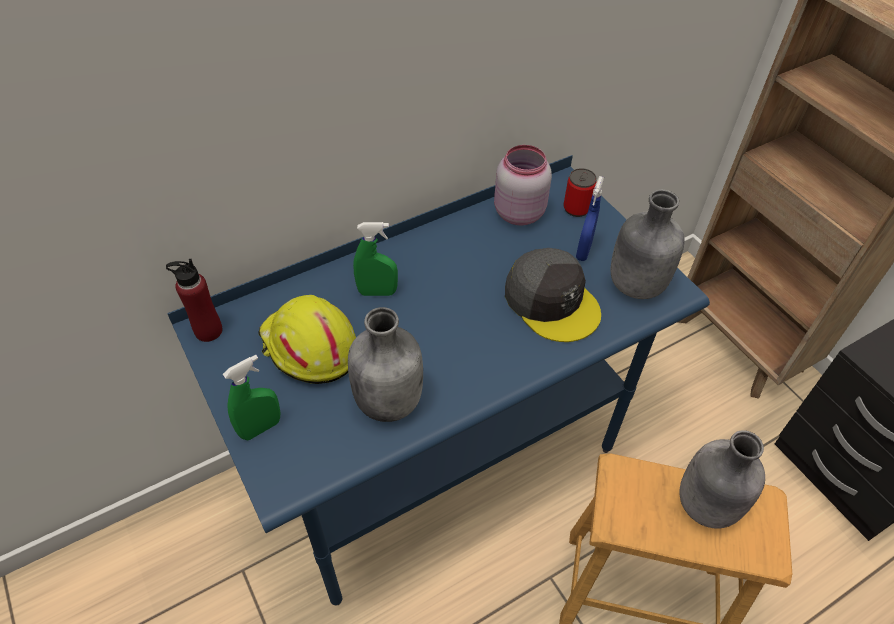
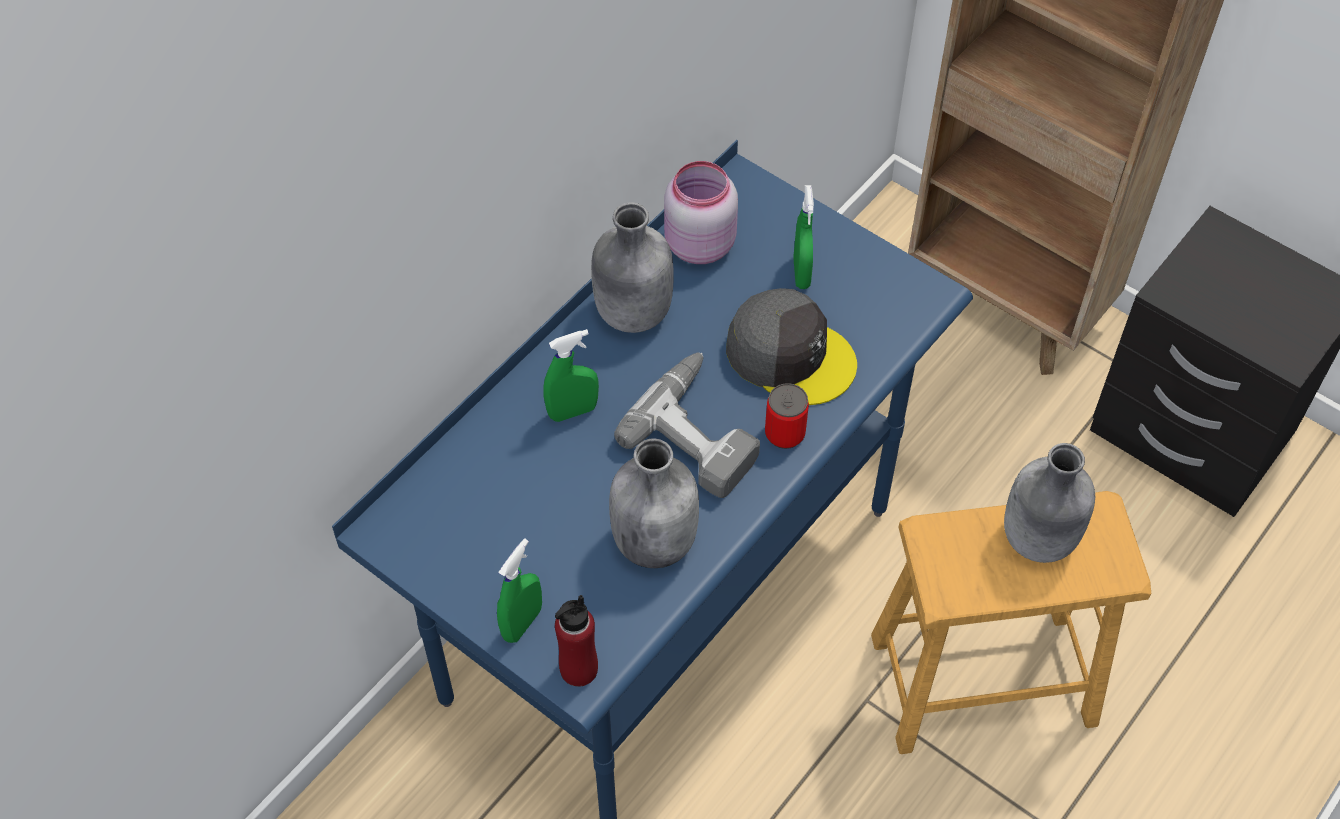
camera: 20 degrees left, 5 degrees up
(208, 331) = (388, 530): red bottle -> red bottle (578, 669)
(308, 348) = (526, 511): yellow hard hat -> none
(462, 334) = (701, 431): none -> power drill
(576, 208) = (769, 215): can -> can (784, 433)
(583, 250) = (801, 273): blue spray bottle -> green spray bottle
(635, 285) = (880, 301): grey bottle -> grey bottle (632, 313)

